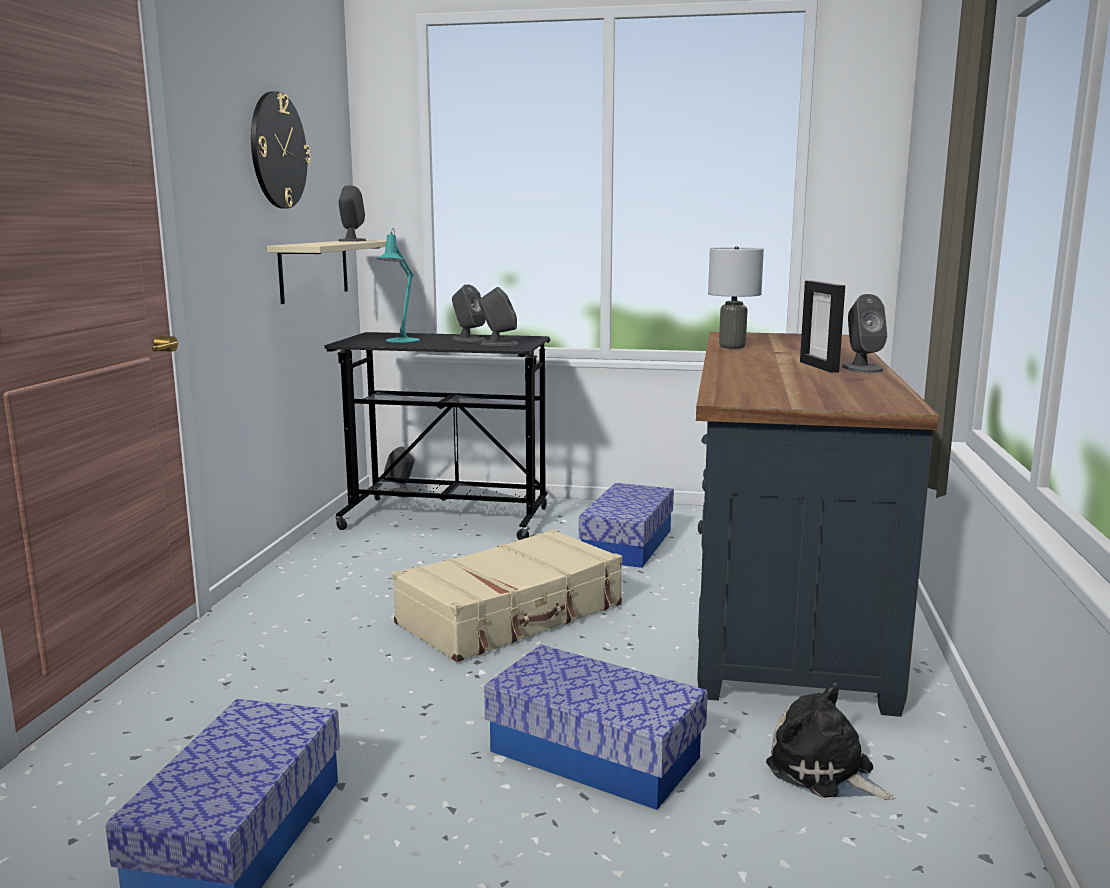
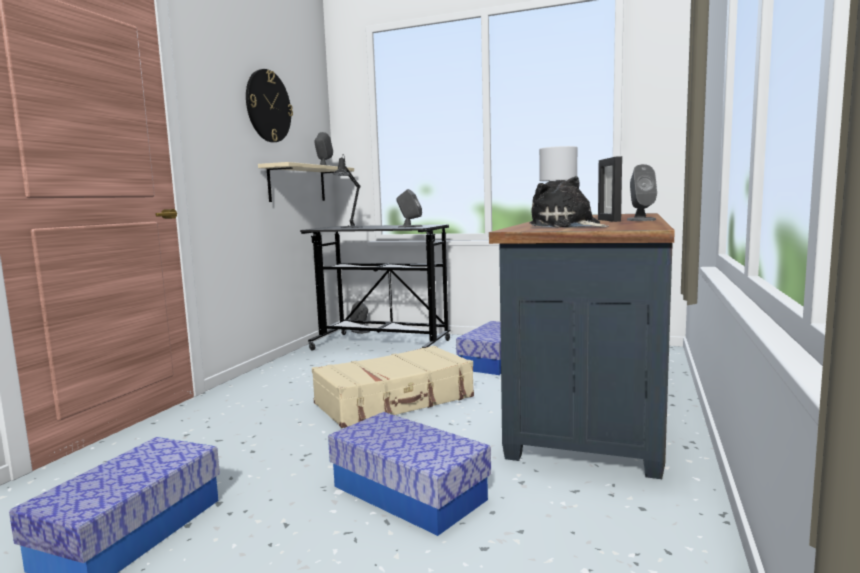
camera: 10 degrees right, 5 degrees down
(400, 341) = (349, 227): turquoise table lamp -> black table lamp
(468, 339) = (393, 226): grey speaker -> none
(825, 772) = (584, 516): plush toy -> plush toy (567, 226)

